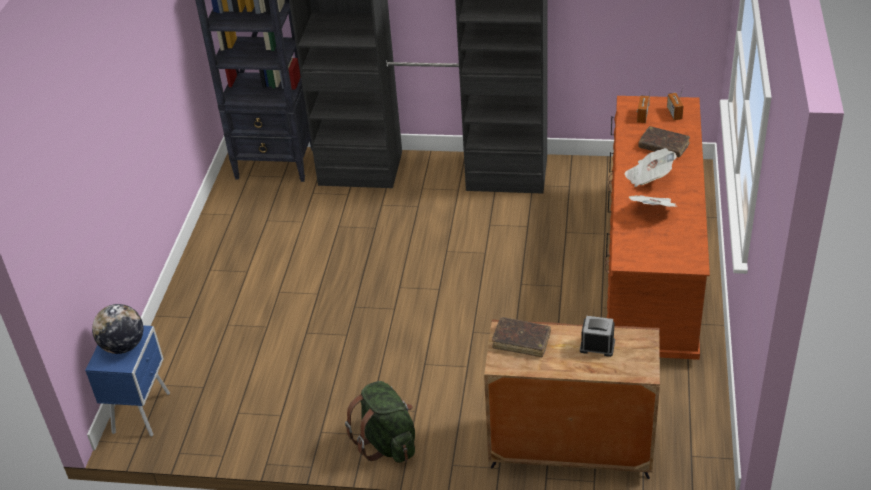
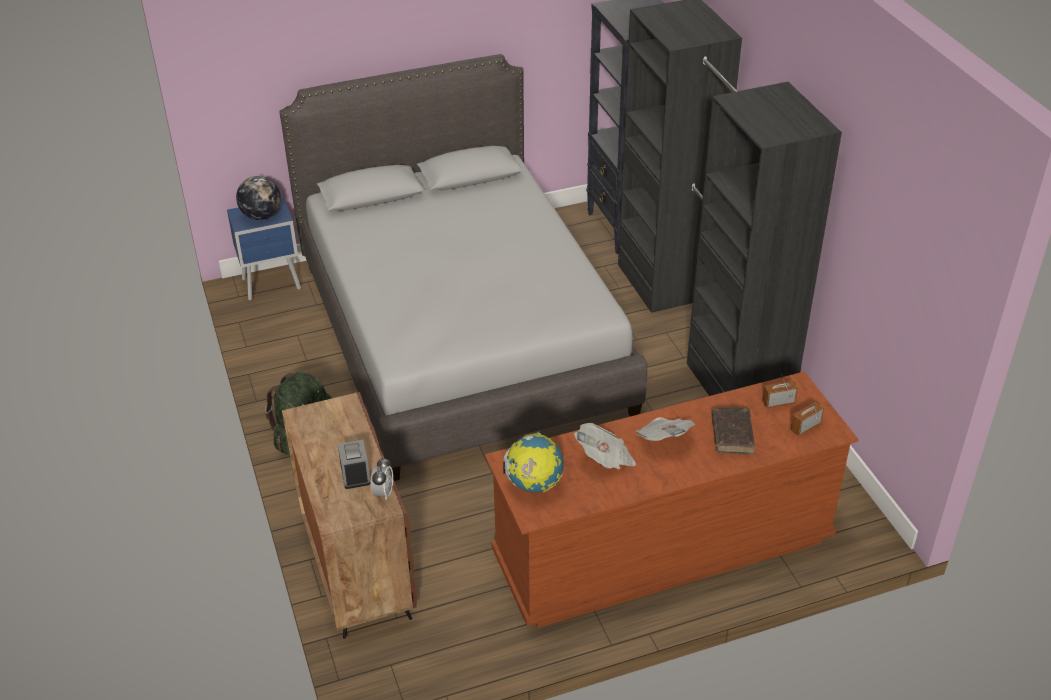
camera: 60 degrees right, 0 degrees up
(333, 302) = (462, 336): none -> grey bed
(521, 341) = (337, 420): brown book -> none
(629, 335) = (383, 492): none -> alarm clock
(661, 253) = (534, 484): none -> globe

